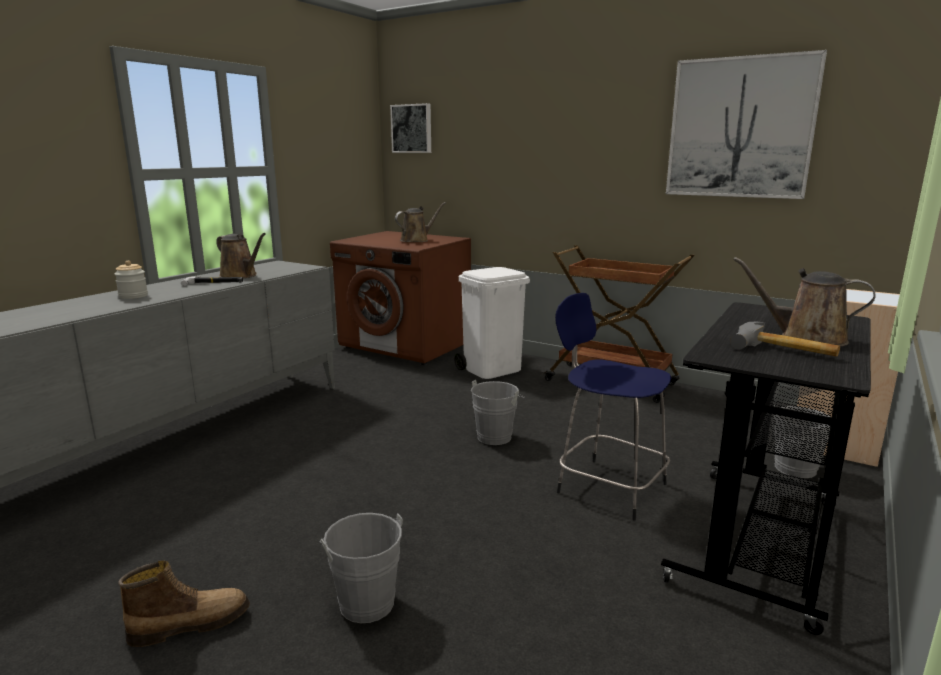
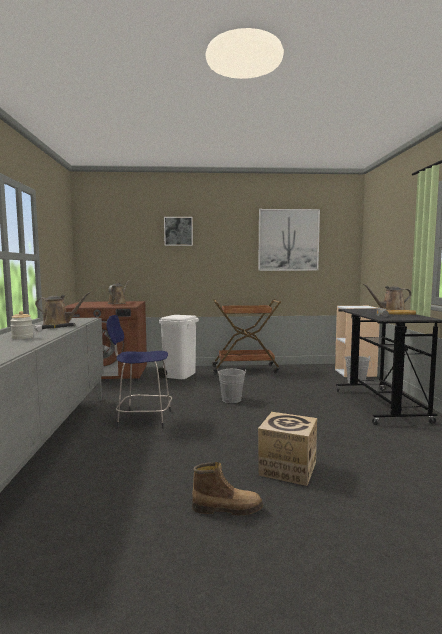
camera: 35 degrees left, 10 degrees down
(190, 624) = (227, 508): boot -> boot turned 60 degrees clockwise
(364, 599) = (287, 468): grey bucket -> cardboard box
(412, 128) = (99, 237): picture -> picture (178, 231)
(608, 486) = (308, 404): blue stool -> blue stool (142, 419)

